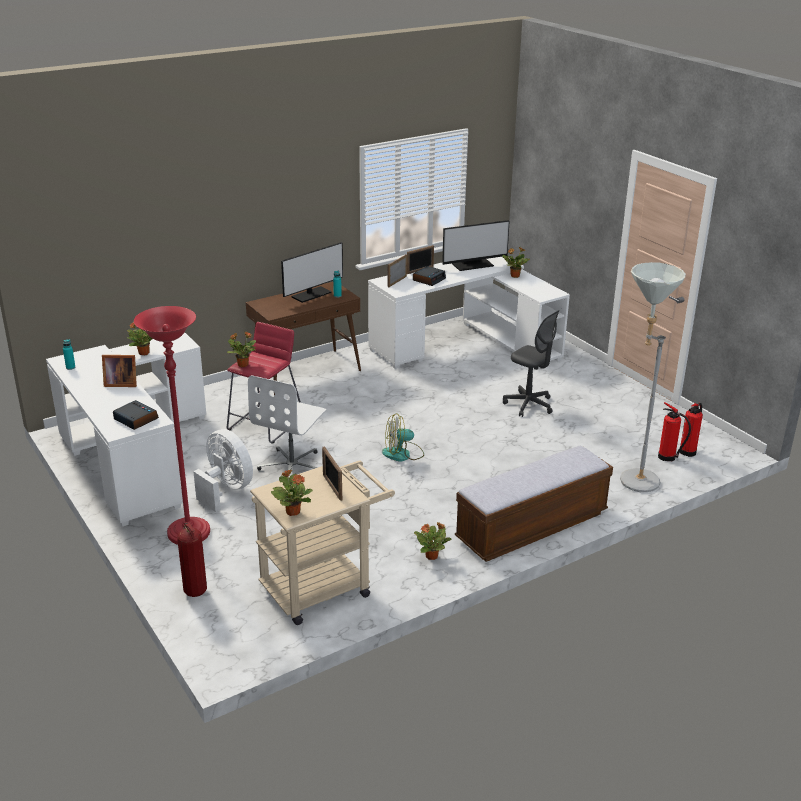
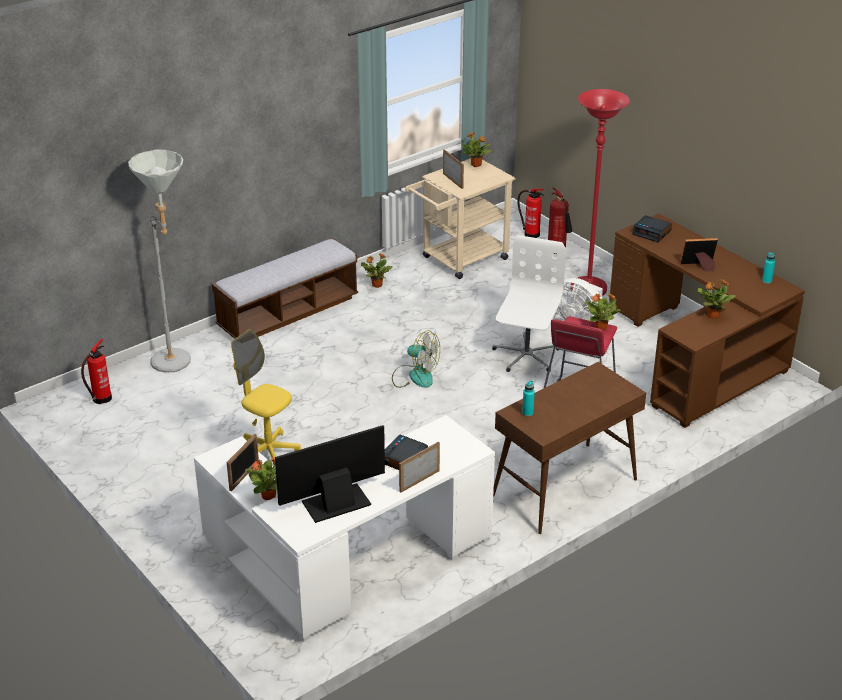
camera: 175 degrees right, 5 degrees up
(130, 456) = (697, 356): white desk -> brown desk
(311, 295) = (564, 412): monitor -> none
(397, 281) = (450, 450): picture frame -> picture frame (244, 476)
(403, 454) = (415, 376): fan -> fan turned 45 degrees clockwise
(529, 405) = (268, 452): grey office chair -> yellow office chair
(668, 458) = (127, 390): fire extinguisher -> fire extinguisher (530, 234)

